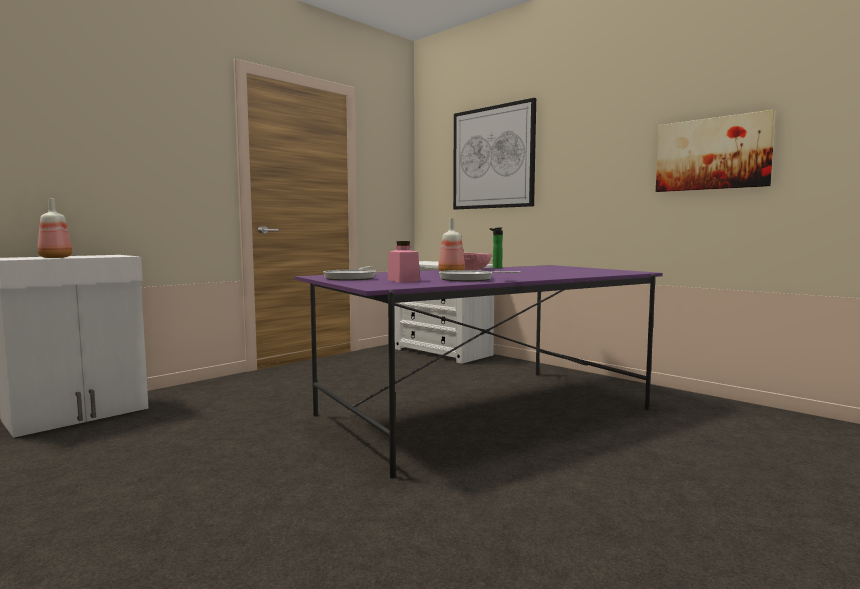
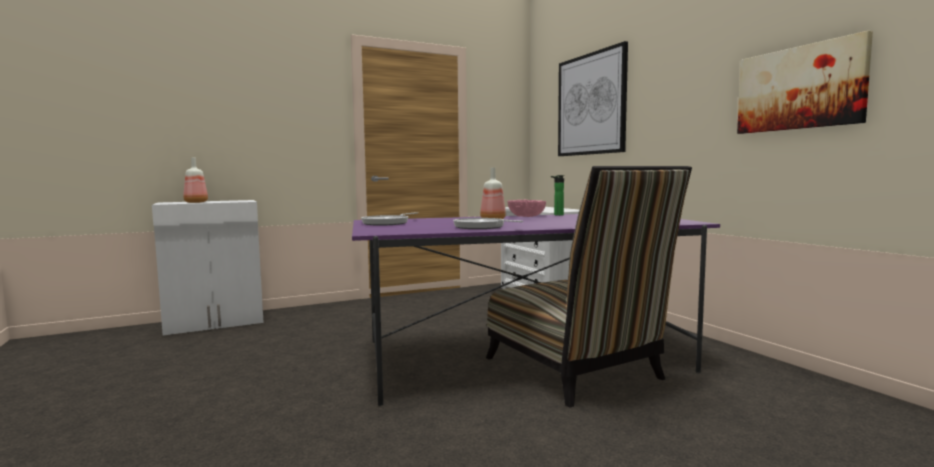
camera: 20 degrees right, 0 degrees up
(403, 280) = (419, 226): pink jar -> none
(550, 421) = (578, 372): none -> chair

